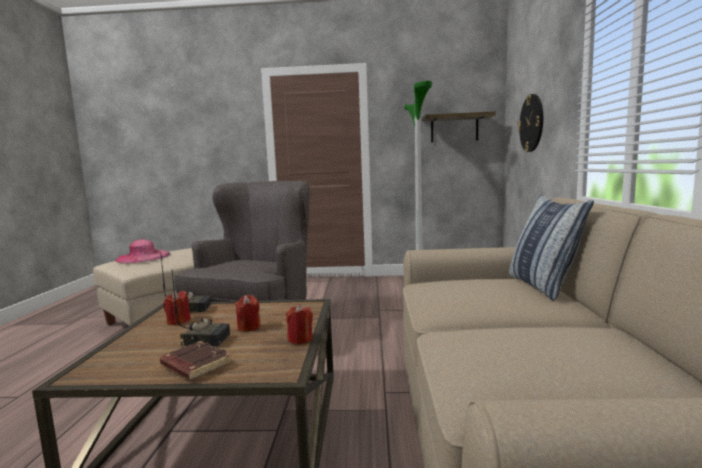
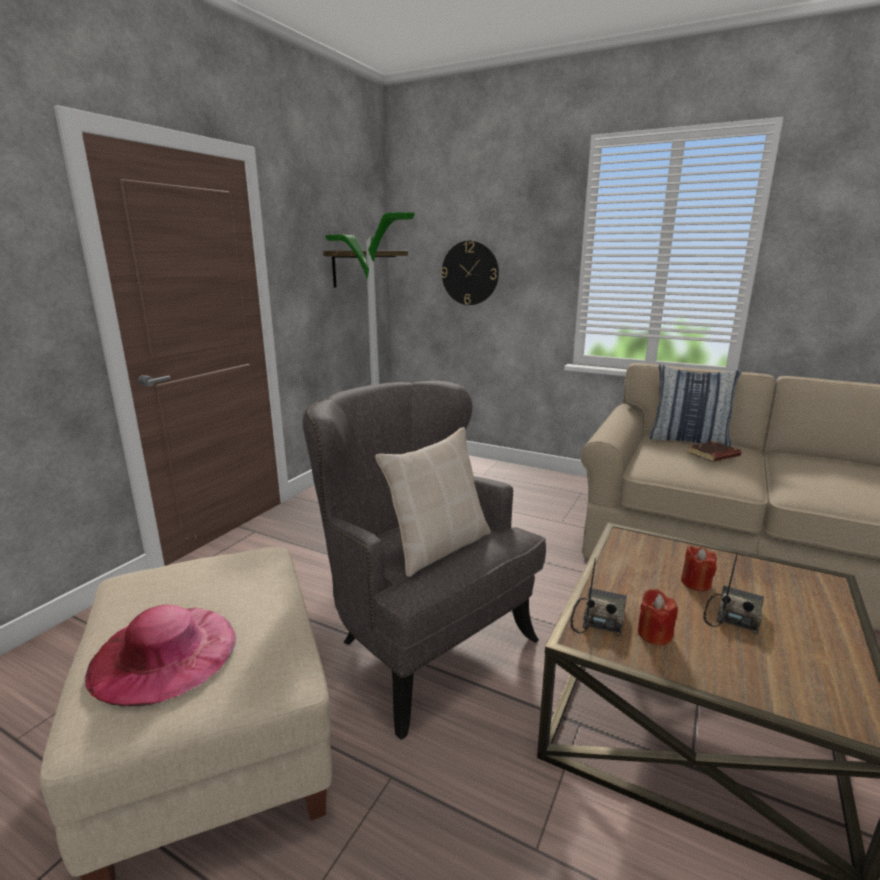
camera: 65 degrees left, 10 degrees up
(194, 365) = (818, 628): brown book -> brown book (713, 455)
(234, 264) = (438, 547): none -> beige pillow
(300, 339) = (742, 559): red candle -> none

